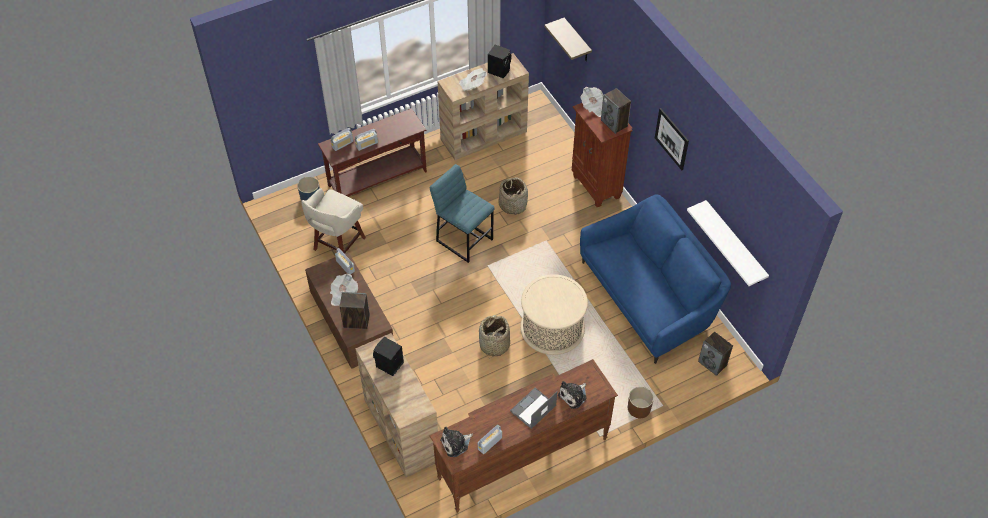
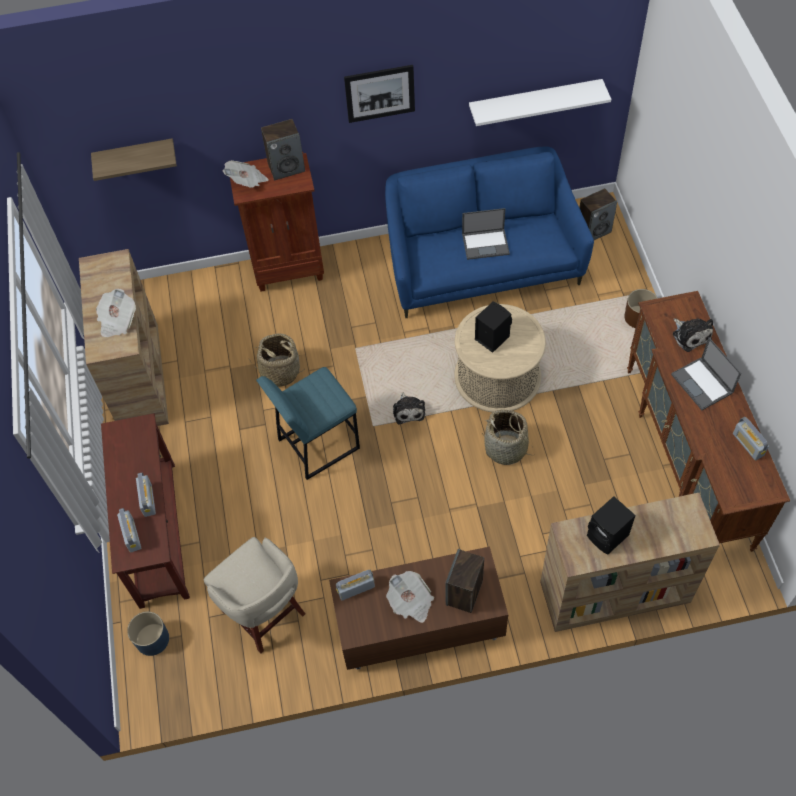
camera: 70 degrees left, 5 degrees up
(456, 444) = (742, 484): plush toy -> plush toy (408, 410)
(499, 70) = (105, 281): black speaker -> black speaker (491, 337)
(639, 276) = (486, 243): none -> laptop

